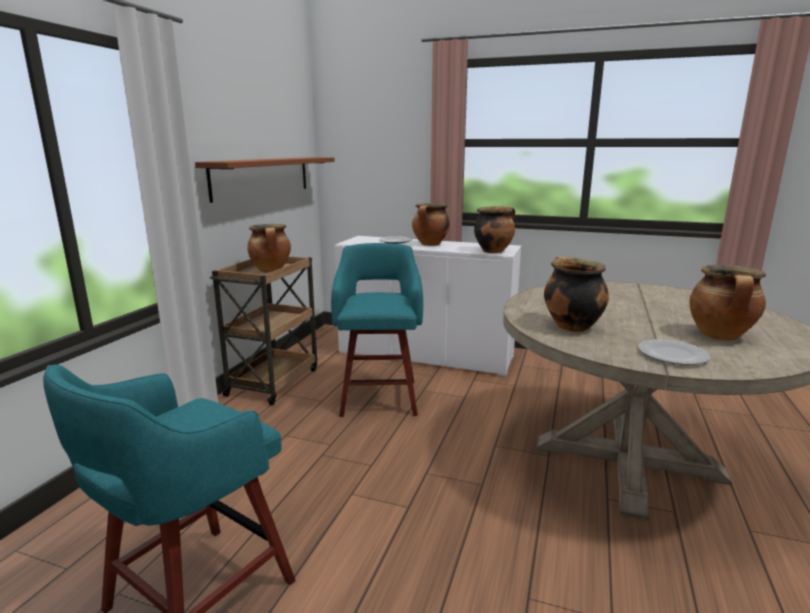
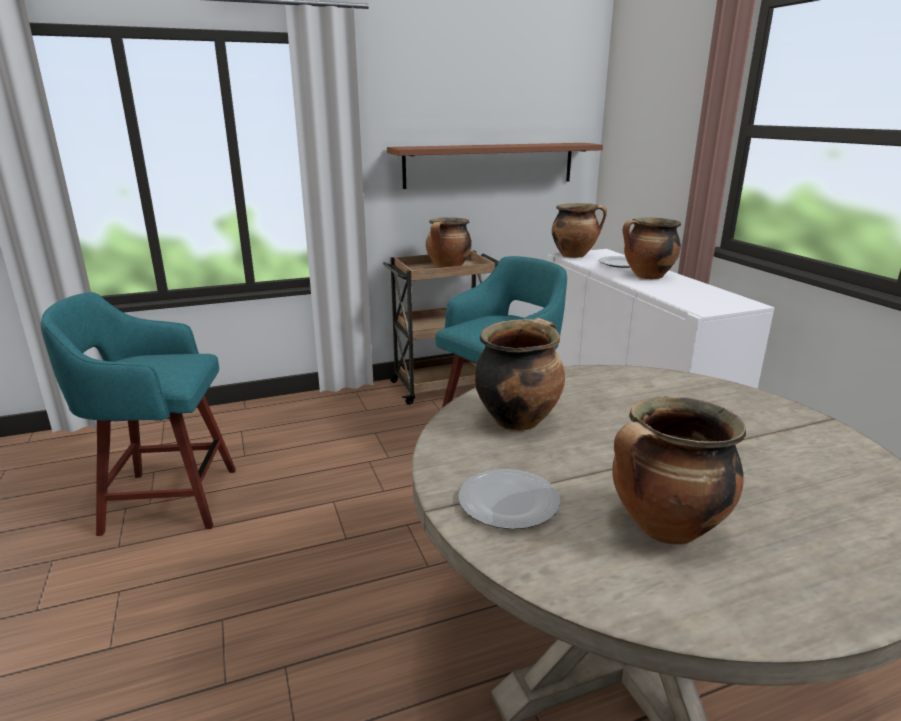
camera: 50 degrees right, 5 degrees up
(493, 251) = (698, 304): cooking pot -> cooking pot (575, 255)

